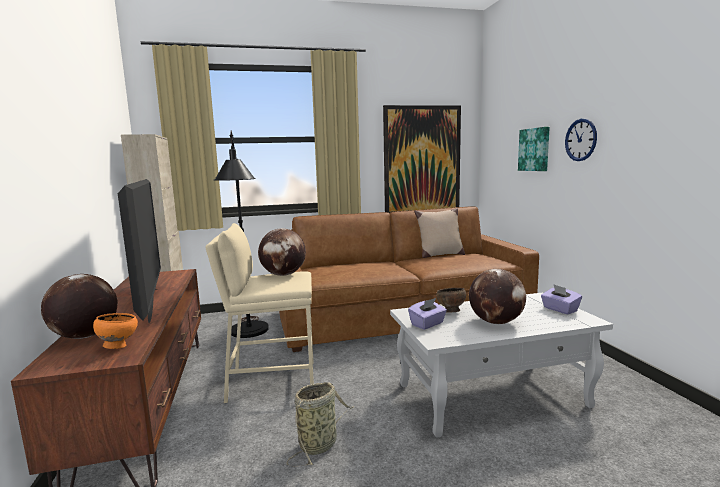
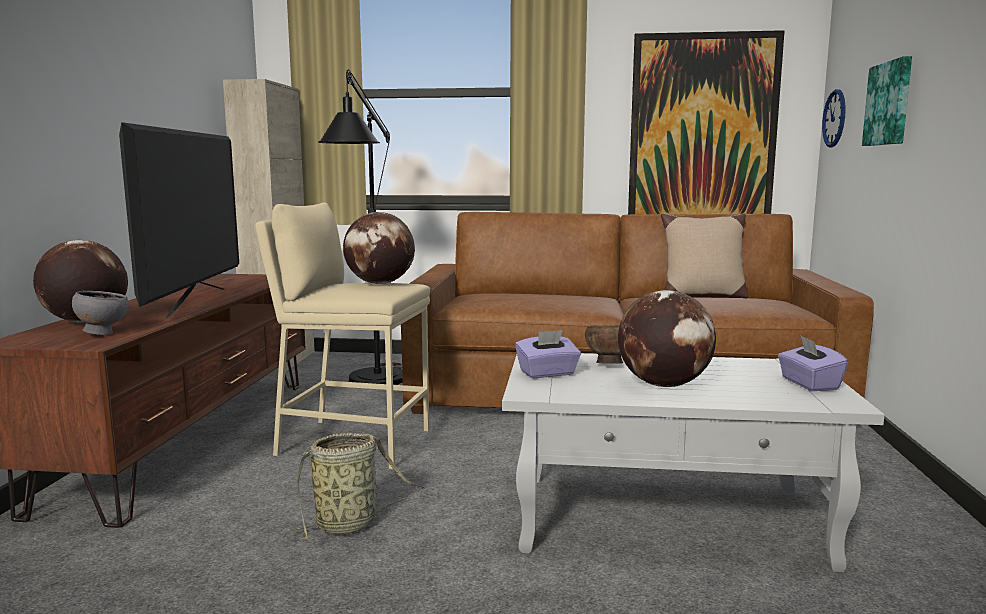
camera: 20 degrees right, 0 degrees up
(118, 346) = (103, 334): orange bowl -> grey bowl
(580, 140) = (952, 76): wall clock -> wall clock (834, 118)

